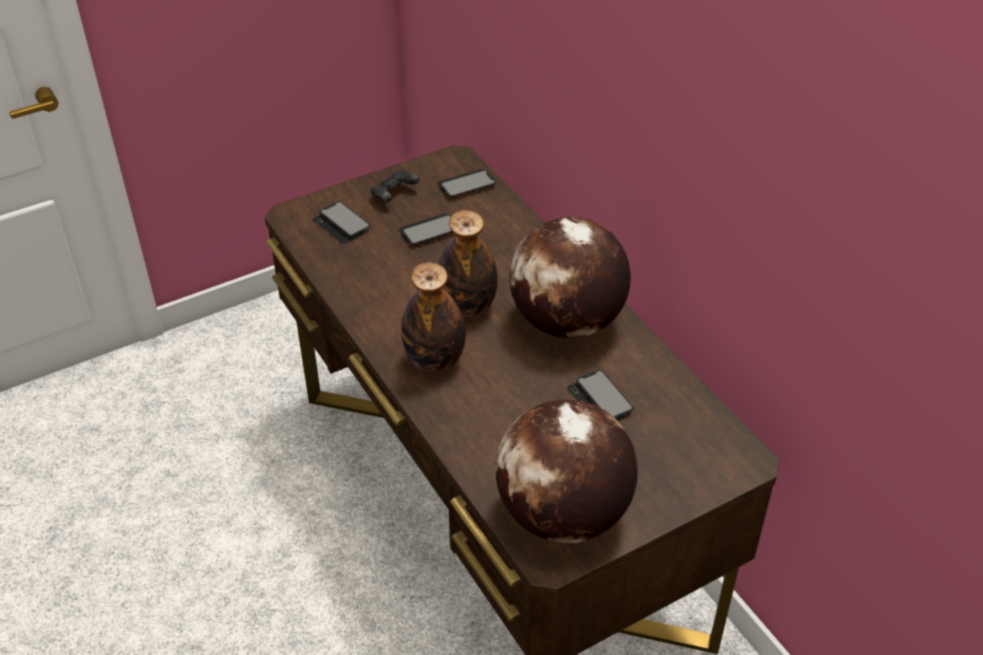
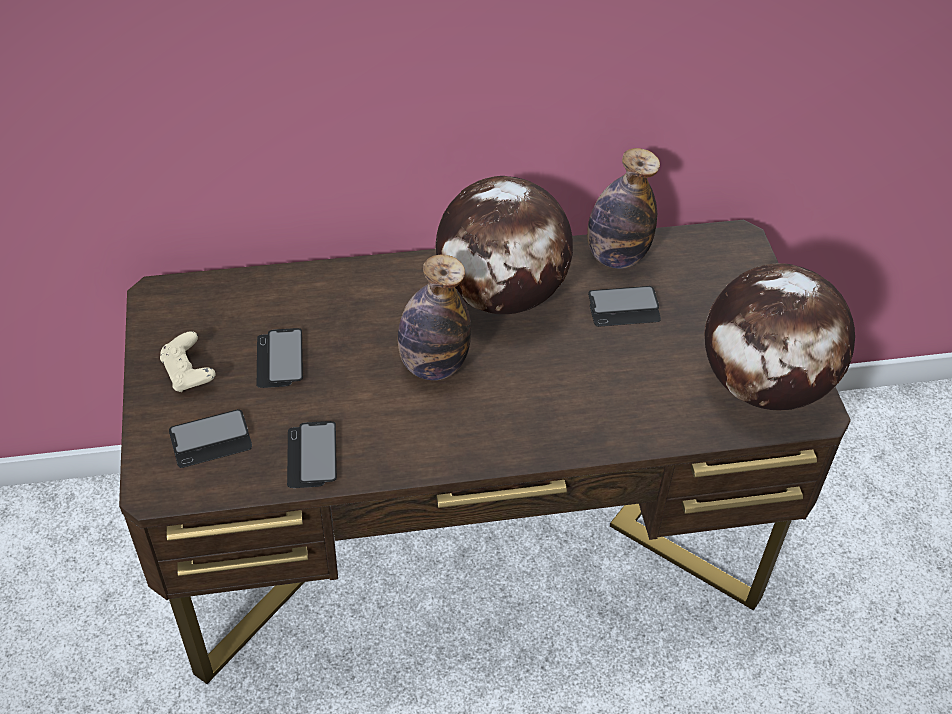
camera: 70 degrees left, 5 degrees up
(394, 195) = (188, 373): black game controller -> beige game controller
(435, 360) = (505, 419): bottle -> bottle (616, 257)
(466, 184) = (216, 301): phone -> phone (312, 456)

